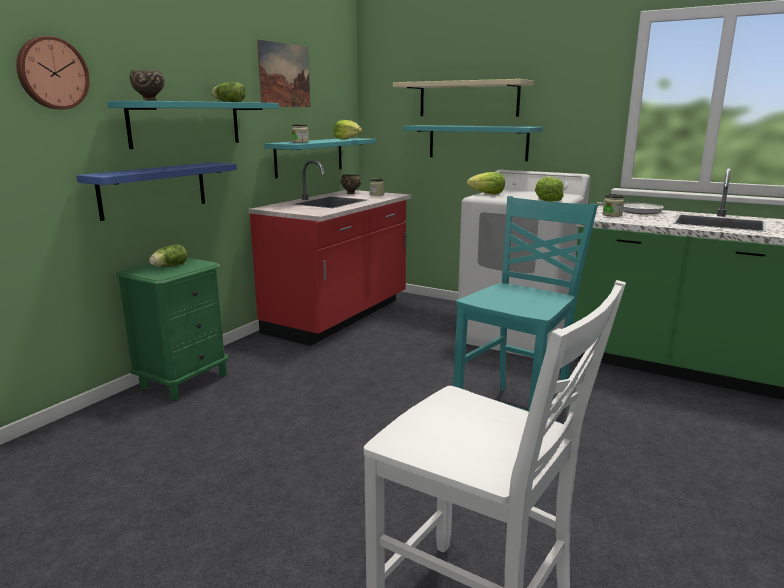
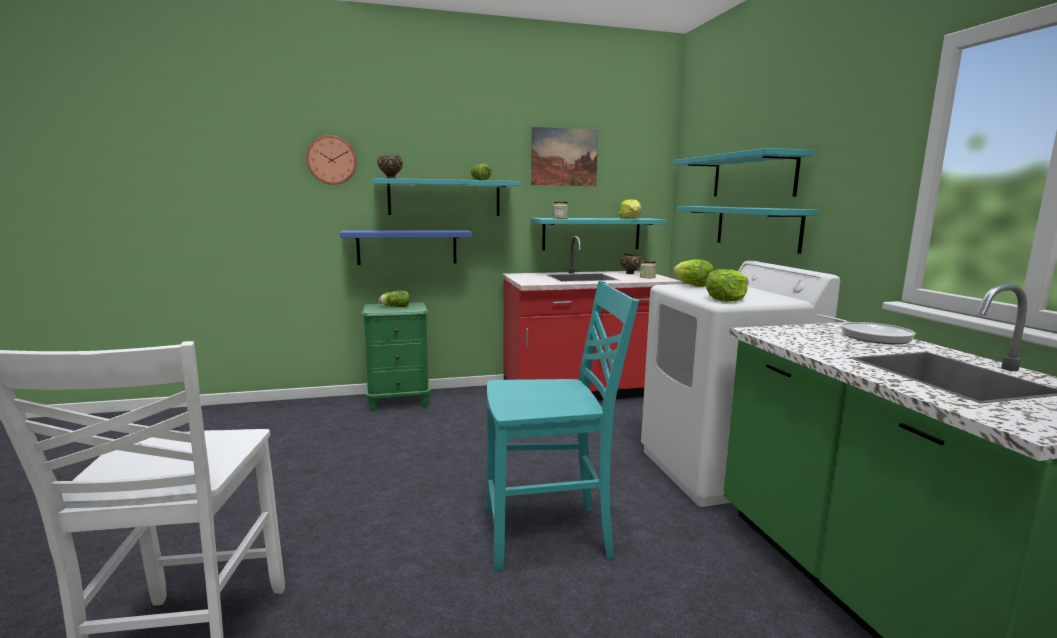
camera: 45 degrees right, 5 degrees down
(468, 99) = (753, 176): beige shelf -> turquoise shelf
(612, 215) = (804, 332): jar -> none

